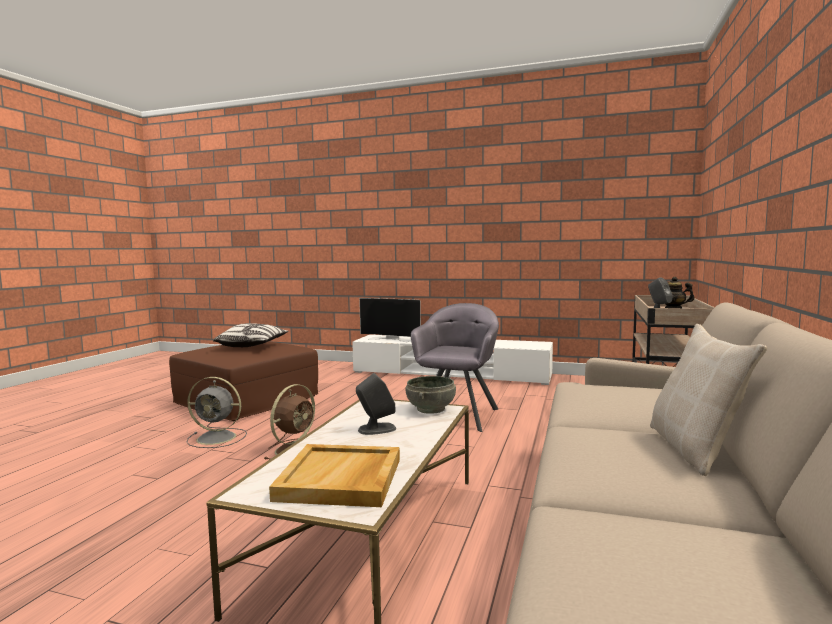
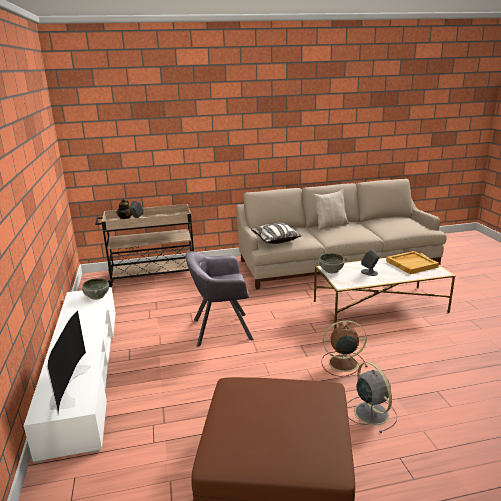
camera: 120 degrees left, 15 degrees up
(252, 346) = (270, 409): pillow -> pillow (275, 239)
(530, 346) = (96, 296): none -> grey bowl

